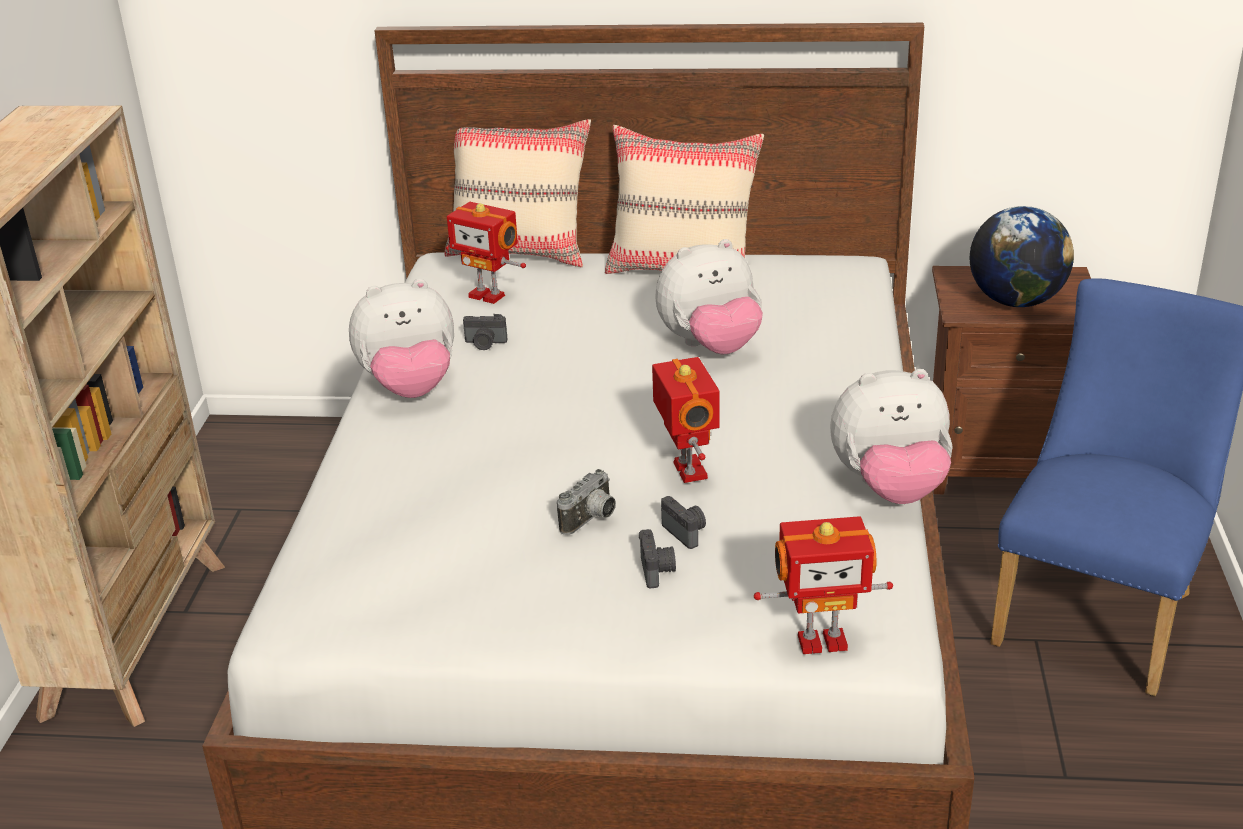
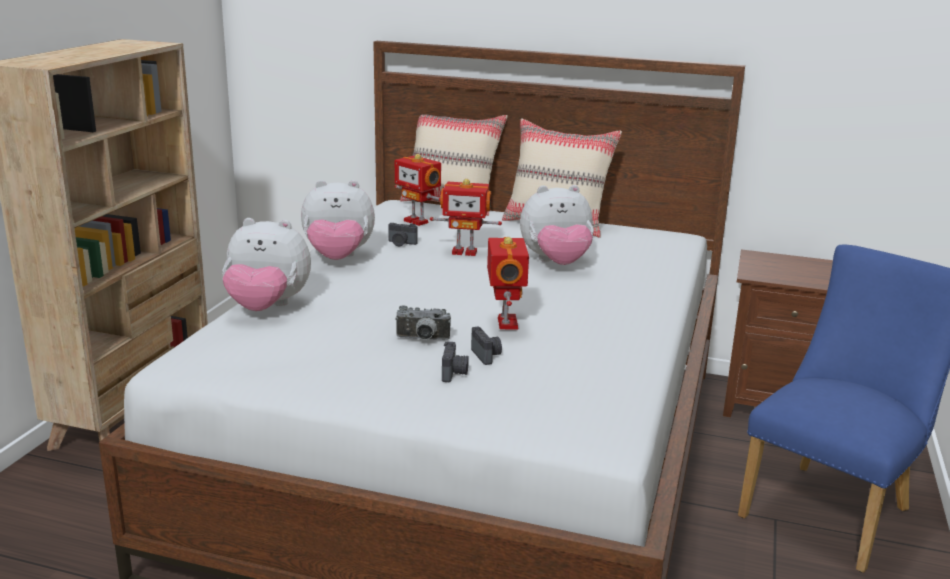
camera: 10 degrees right, 10 degrees down
(592, 520) = (422, 339): camera -> camera turned 45 degrees clockwise
(821, 640) = (558, 430): toy robot -> toy robot (464, 252)
(890, 488) = (653, 353): plush toy -> plush toy (267, 307)
(1015, 301) = (796, 274): globe -> none

